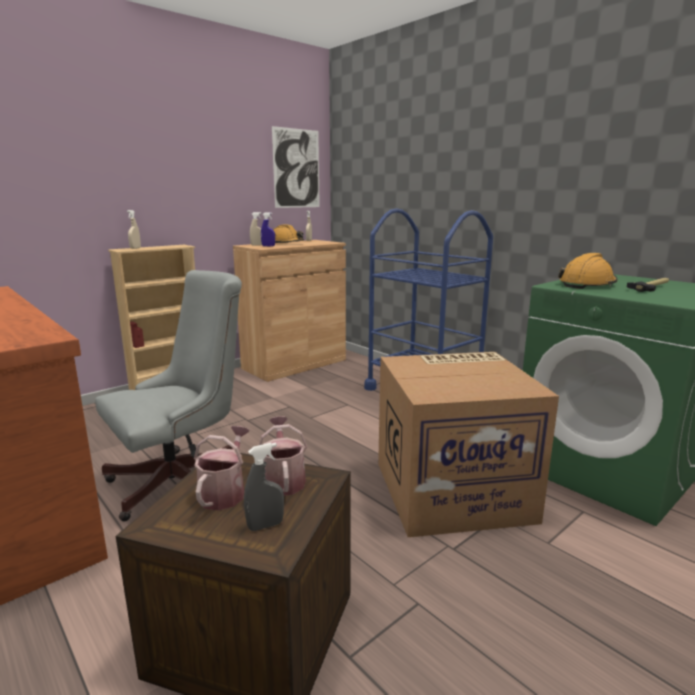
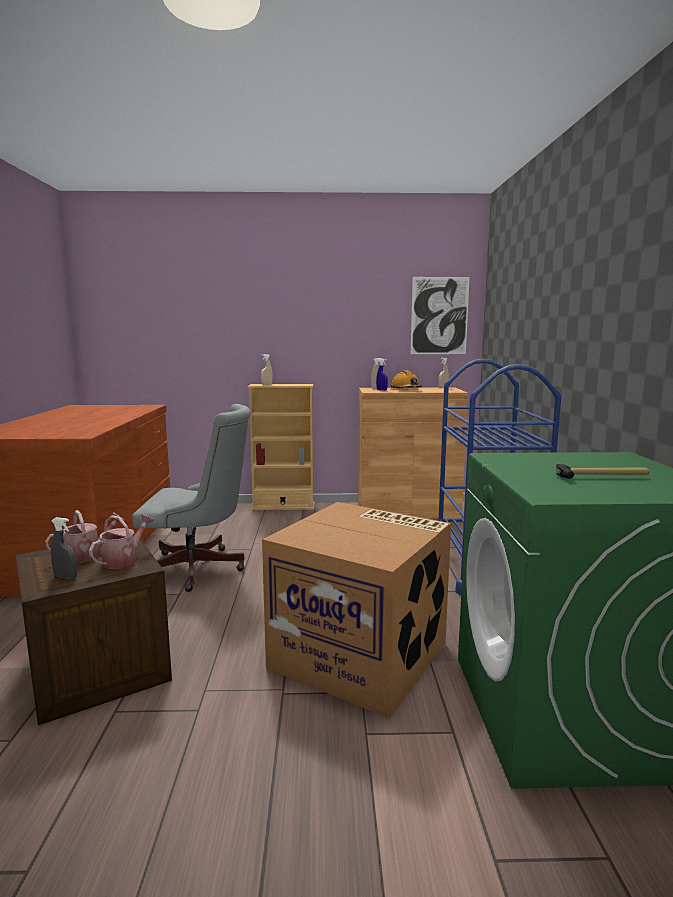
camera: 40 degrees right, 5 degrees down
(587, 284) = (537, 461): orange hard hat -> none

